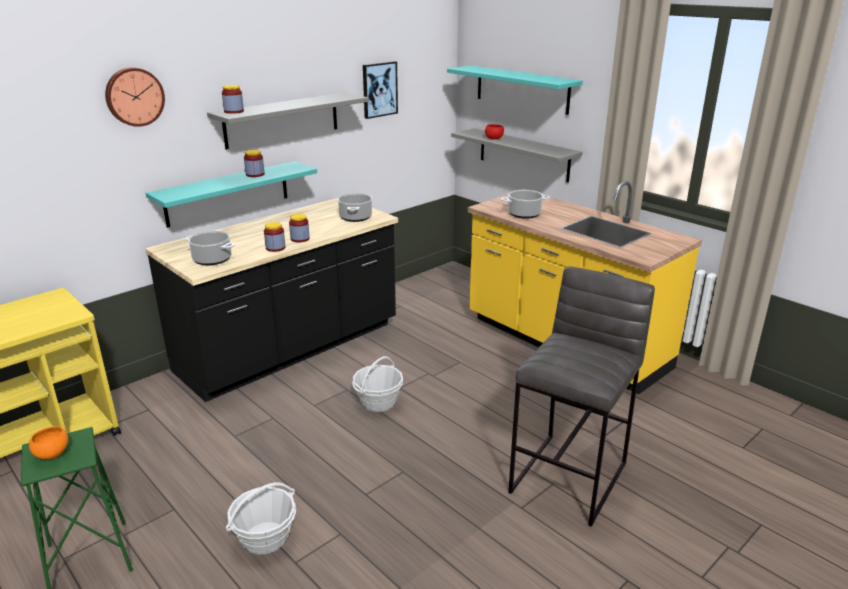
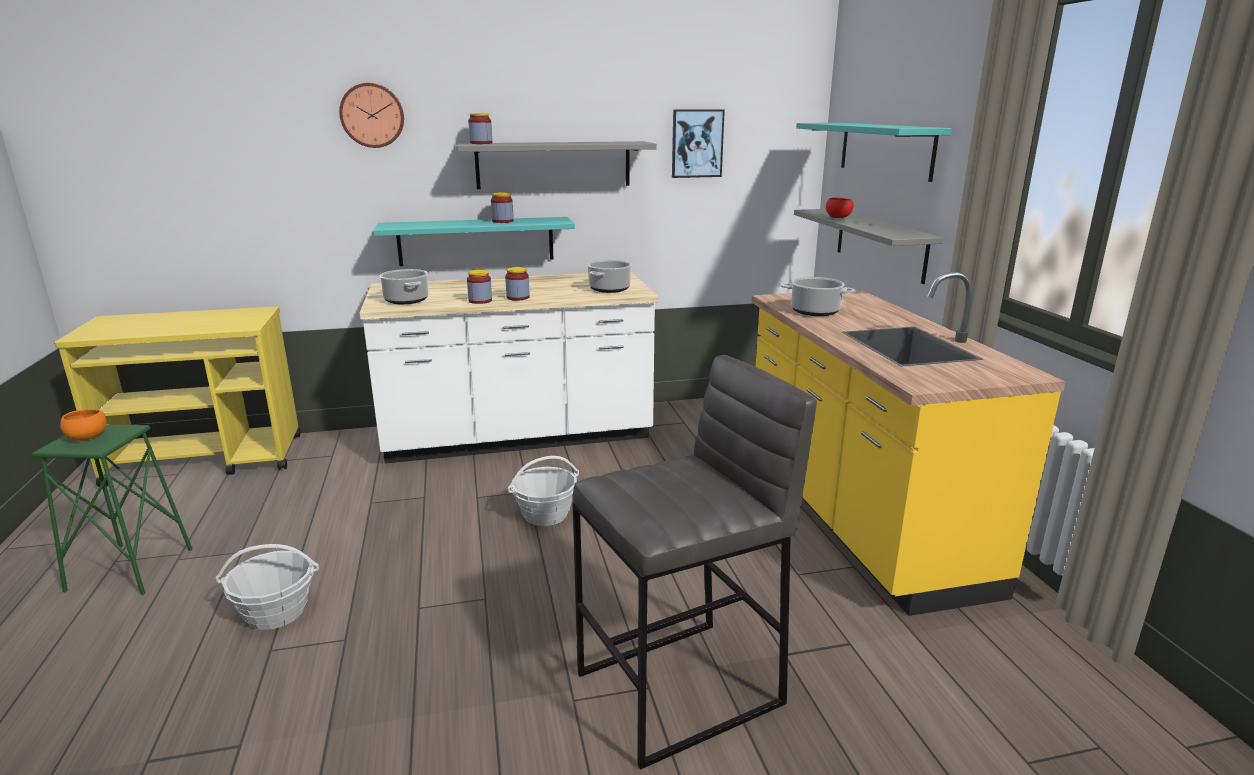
camera: 30 degrees right, 5 degrees down
(290, 349) = (518, 436): black counter -> white counter

